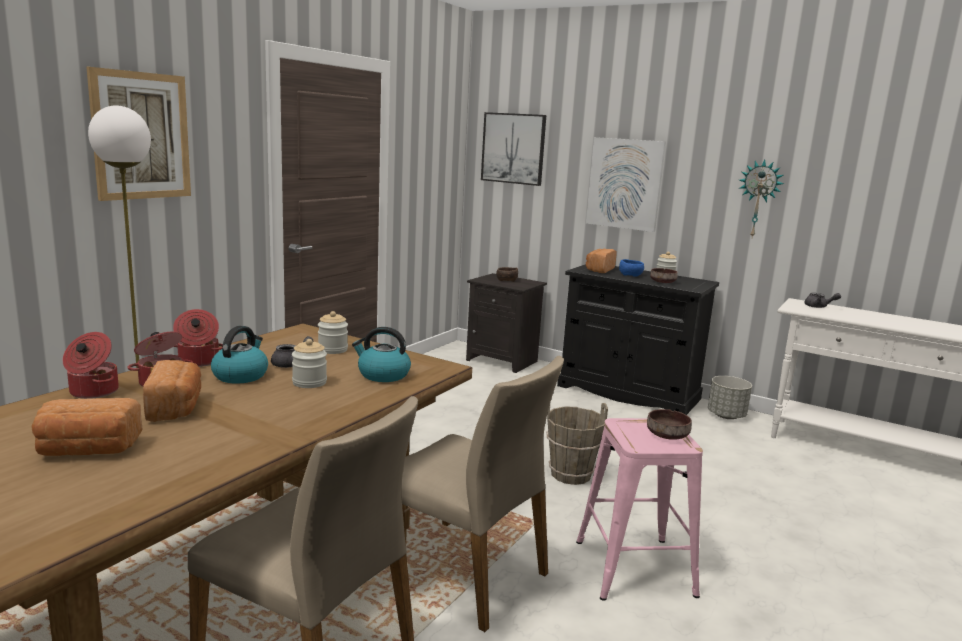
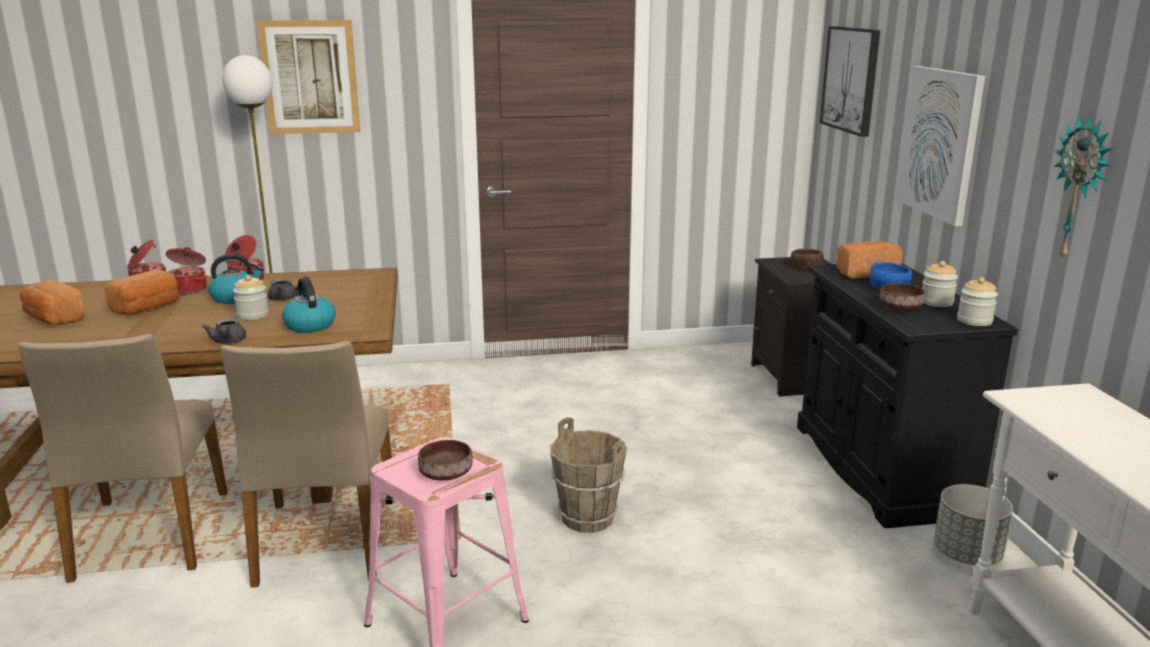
camera: 50 degrees right, 5 degrees up
(332, 350) = (344, 295): jar -> jar (974, 321)
(819, 307) = (1089, 410): grey teapot -> grey teapot (228, 342)

